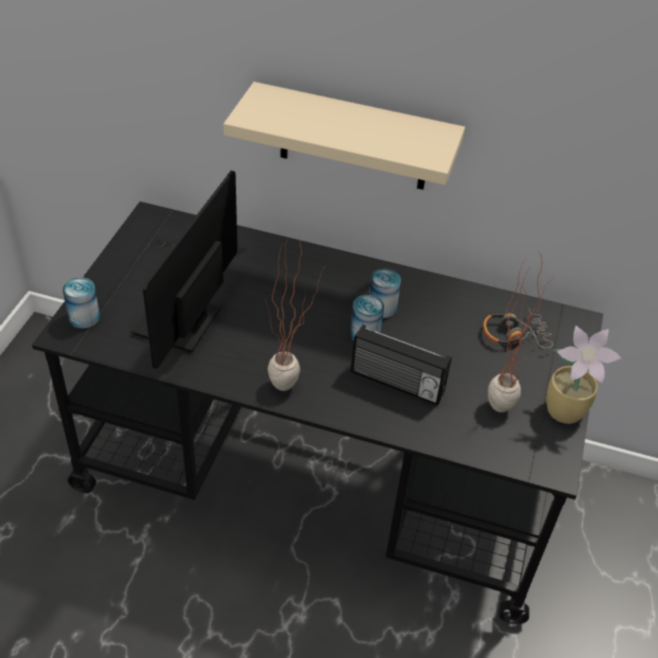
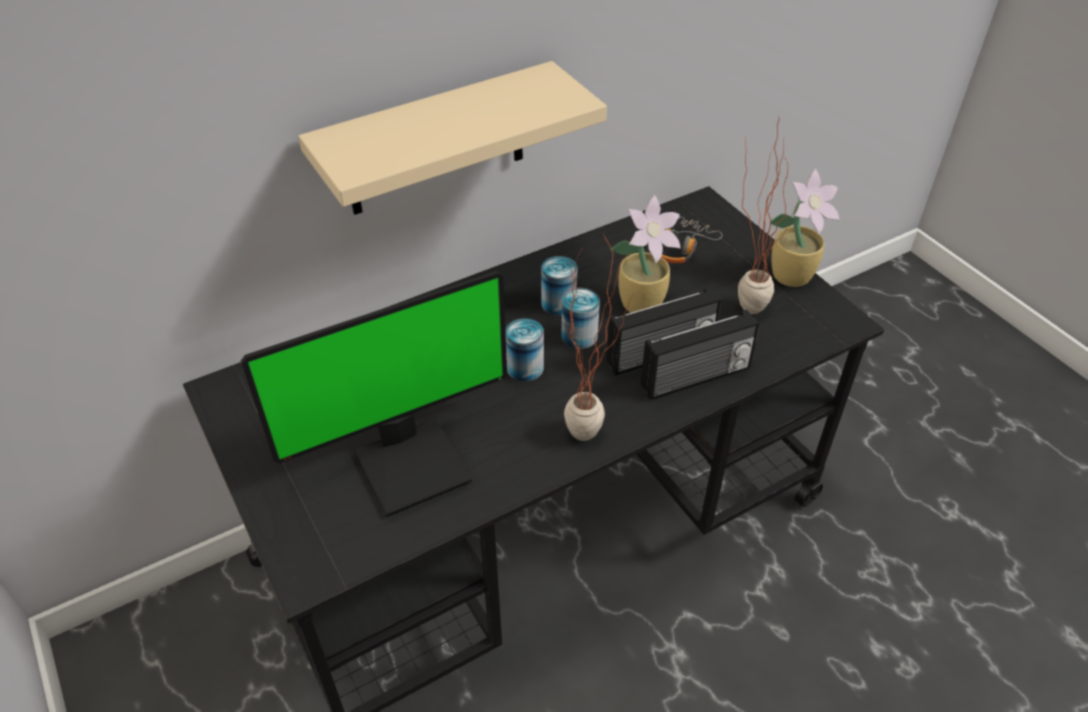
camera: 45 degrees left, 0 degrees up
(84, 317) = (303, 541): can -> can (525, 367)
(180, 324) = (411, 463): monitor -> monitor turned 90 degrees counterclockwise
(395, 414) = (696, 378): none -> radio
(434, 347) = (643, 303): none -> potted plant

